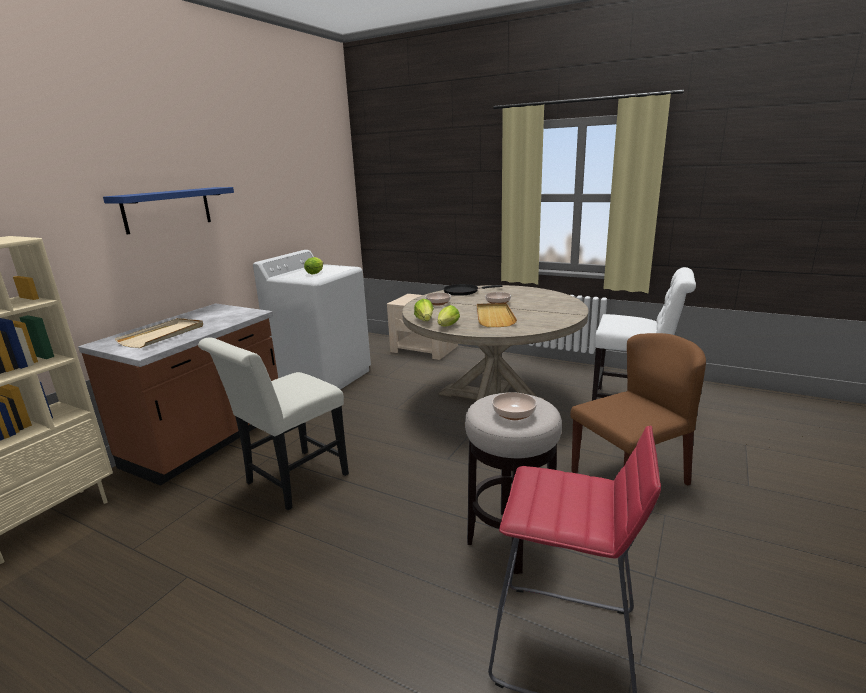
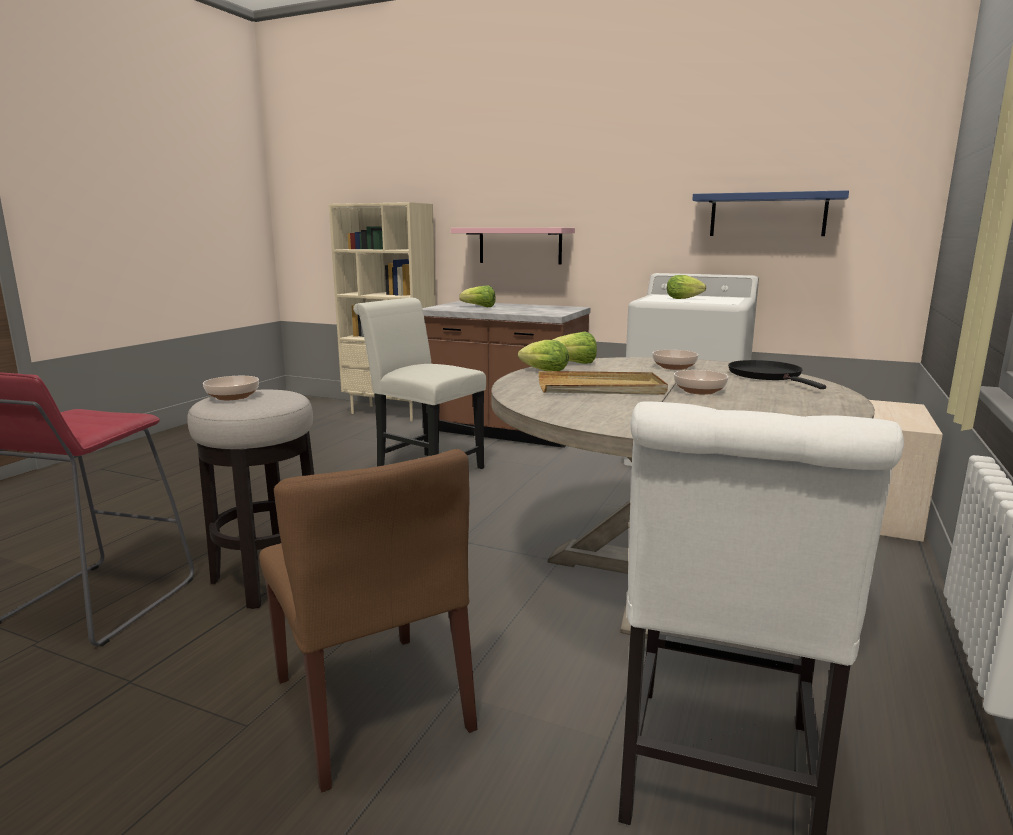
camera: 85 degrees right, 5 degrees down
(135, 265) = (520, 245): none -> pink shelf
(163, 335) = (479, 307): beige tray -> lettuce
(167, 209) = (564, 196): blue shelf -> blue shelf (767, 215)

